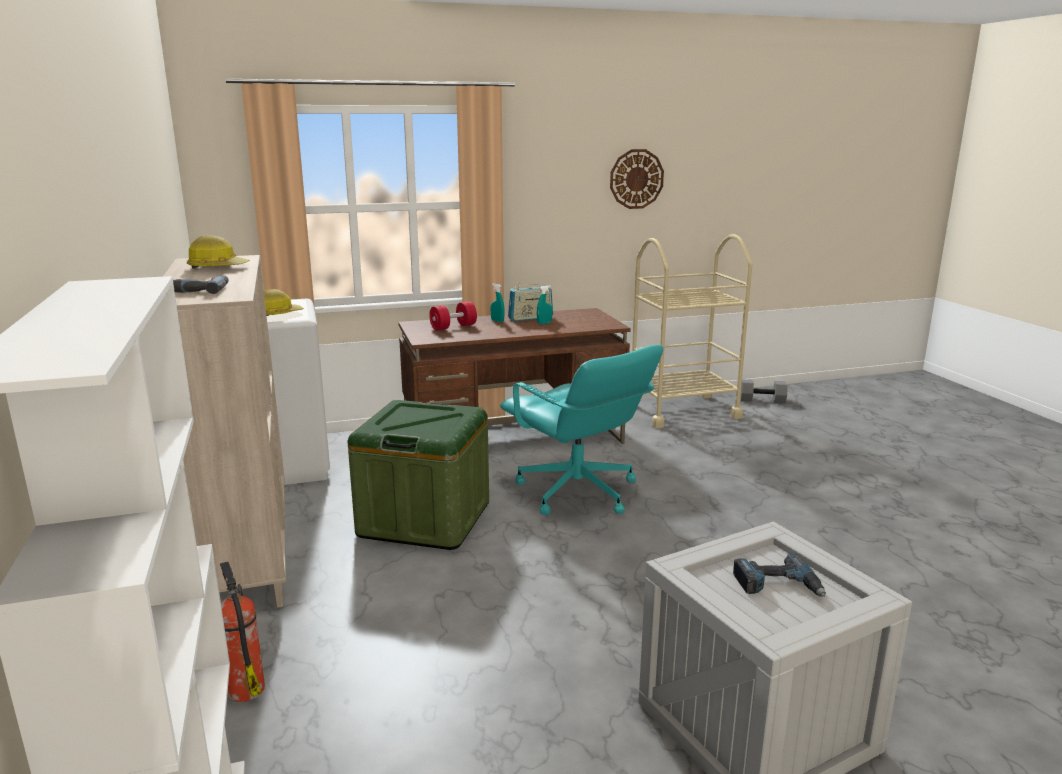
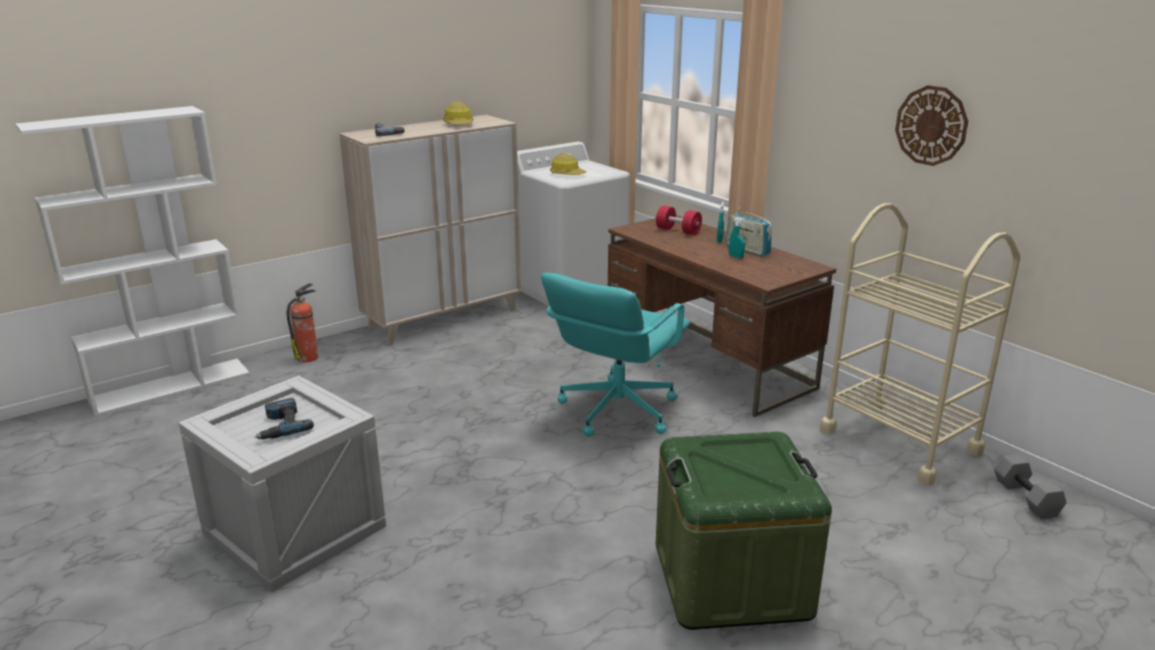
camera: 70 degrees right, 5 degrees up
(424, 519) = (523, 359): green storage box -> green storage box (731, 580)

